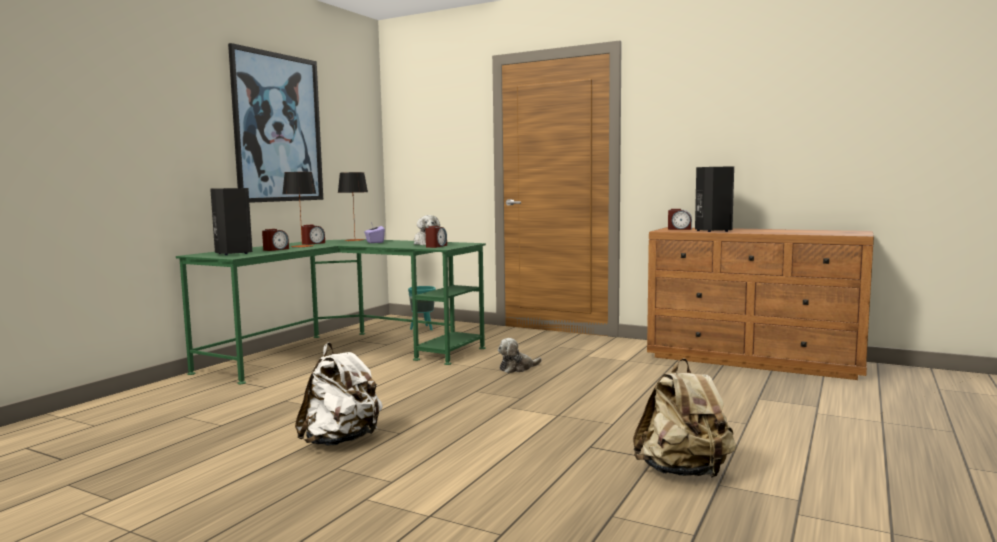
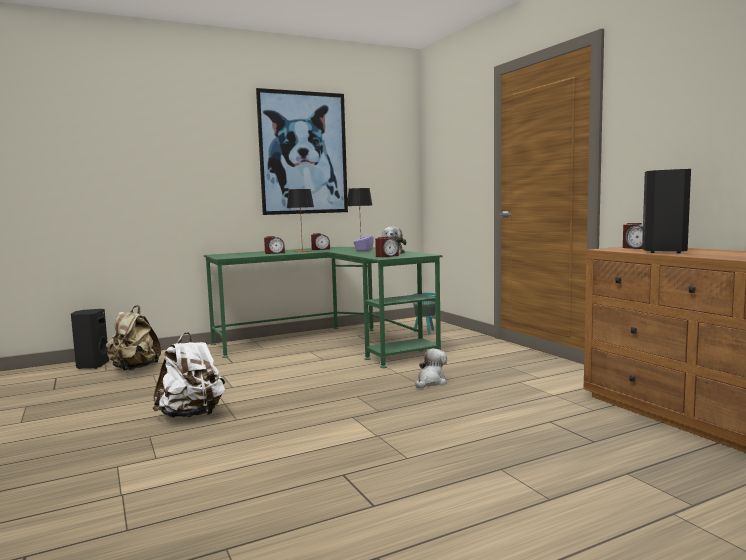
camera: 35 degrees right, 0 degrees up
(232, 253) = (237, 254): black speaker -> black speaker (92, 365)
(517, 368) = (431, 382): plush toy -> plush toy turned 120 degrees clockwise
(684, 472) = (371, 531): beige backpack -> beige backpack (134, 369)

